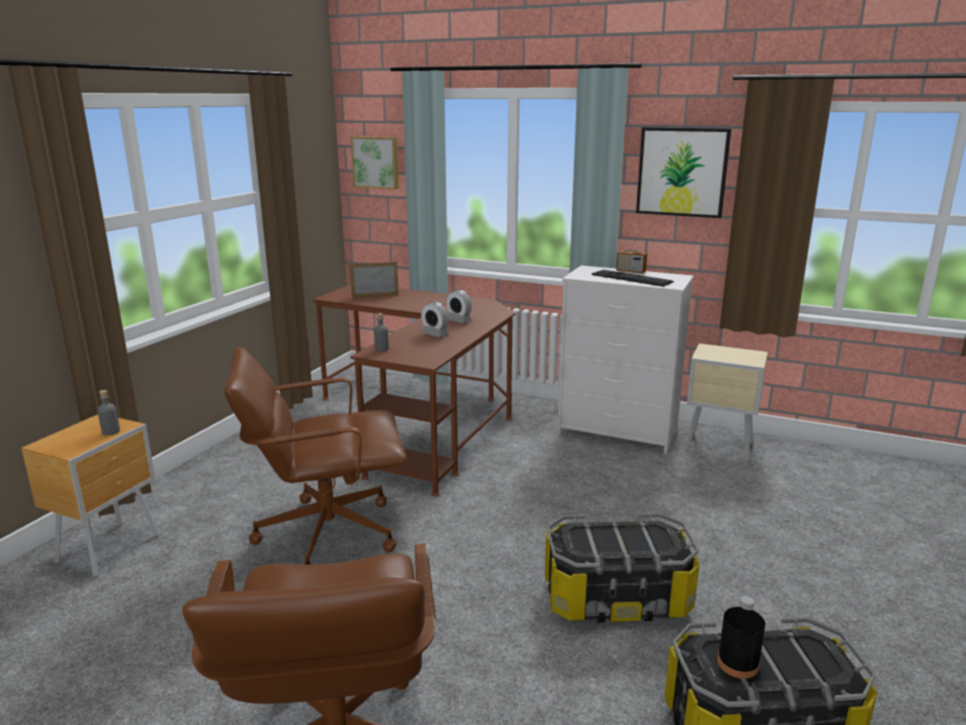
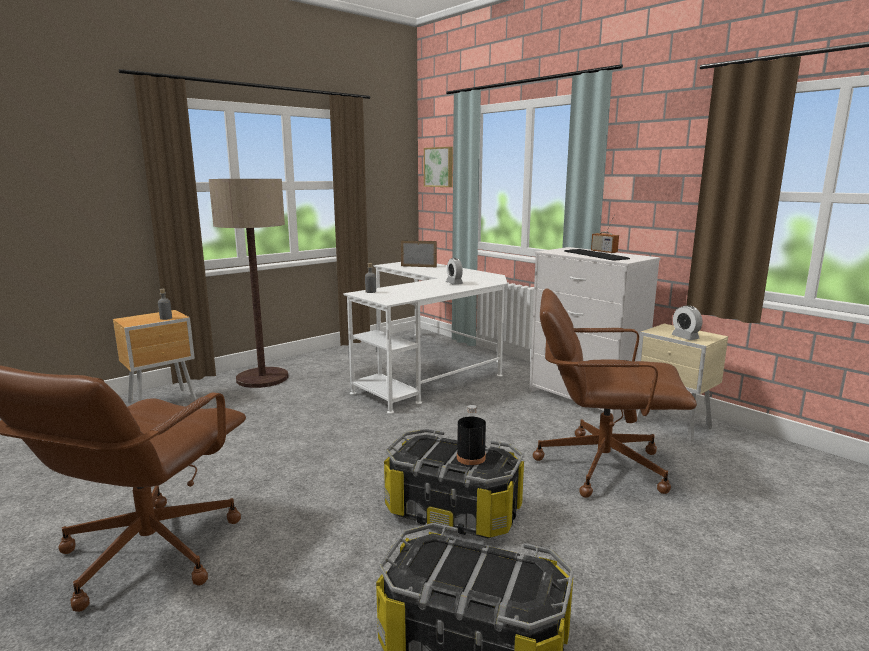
camera: 25 degrees right, 5 degrees down
(220, 481) = (262, 378): none -> floor lamp
(326, 533) = (291, 420): brown office chair -> brown office chair (600, 465)
(423, 421) = (432, 366): brown desk -> white desk
(435, 334) = (422, 288): alarm clock -> alarm clock (685, 337)
(682, 172) = (660, 162): picture -> none
(737, 663) = (441, 563): black bottle -> black bottle (471, 458)

